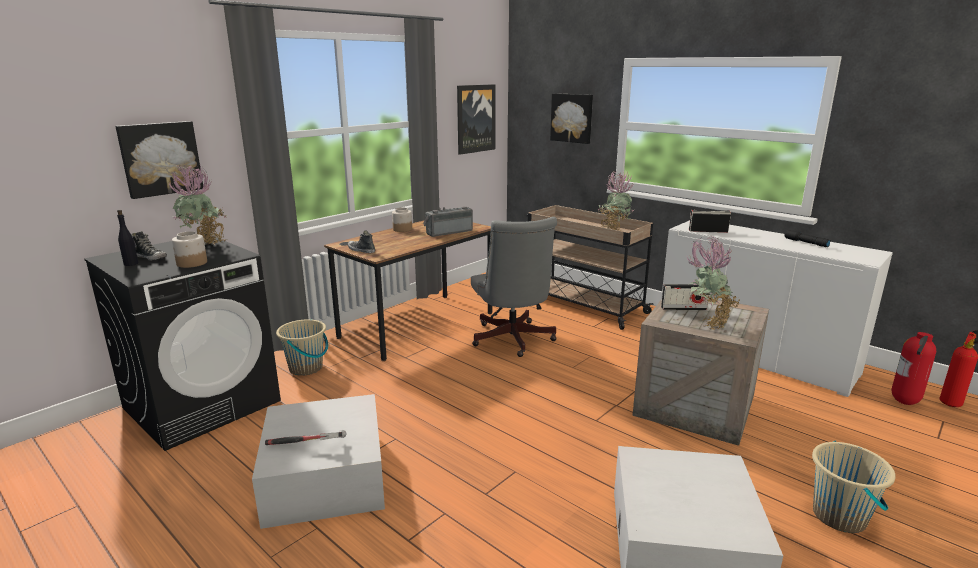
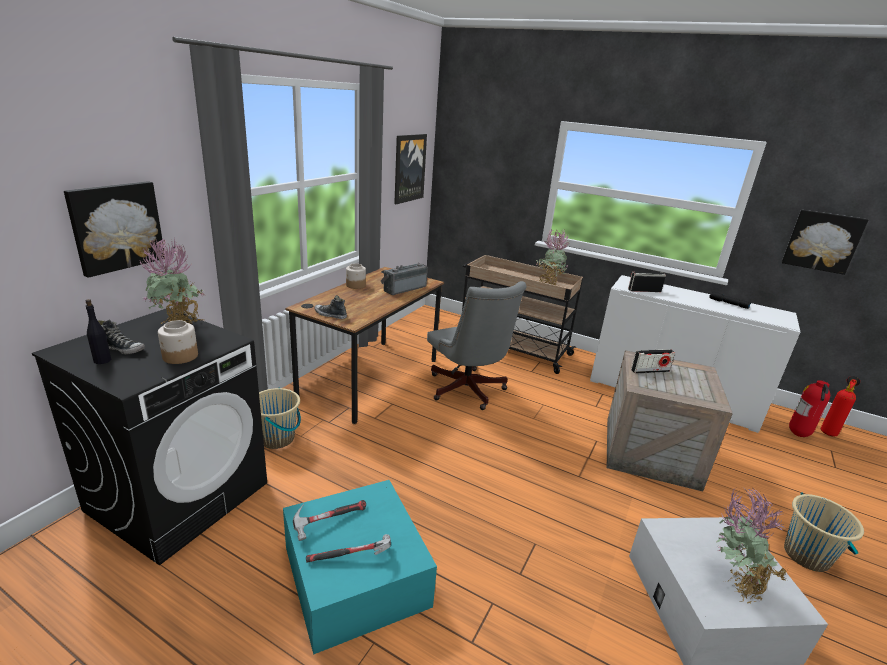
camera: 15 degrees left, 5 degrees up
(301, 420) = (328, 522): none -> hammer
(325, 477) = (355, 576): white storage box -> turquoise storage box
(572, 118) = (502, 172): picture -> picture (822, 241)
(706, 323) = (678, 387): potted plant -> potted plant (731, 583)

